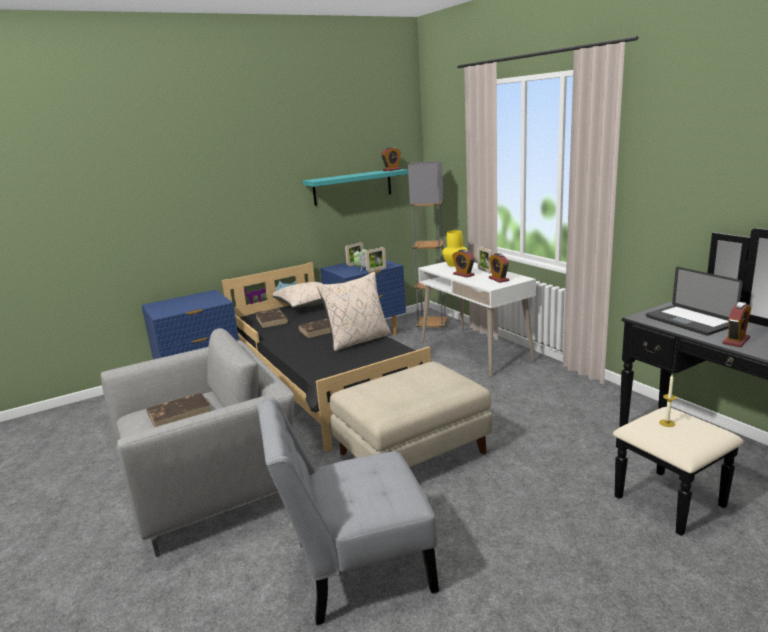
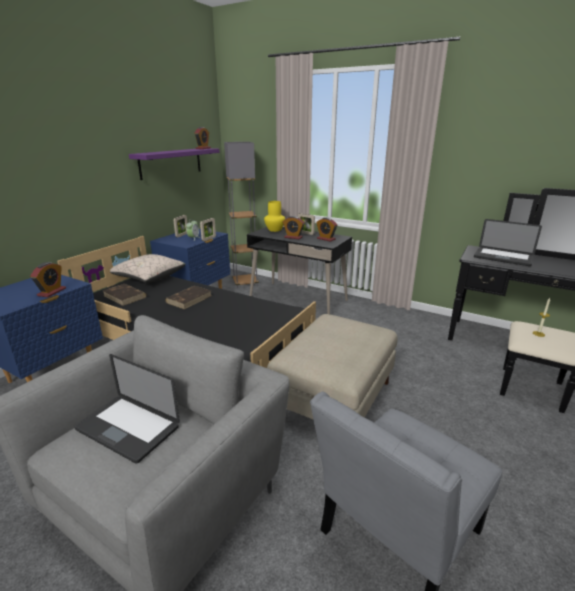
camera: 30 degrees left, 5 degrees up
(180, 413) = (128, 428): brown book -> laptop
(352, 187) = (171, 163): turquoise shelf -> purple shelf
(358, 340) = (237, 305): beige pillow -> none
(475, 351) = (298, 299): white desk -> black desk
(736, 341) = (550, 268): alarm clock -> alarm clock (52, 292)

